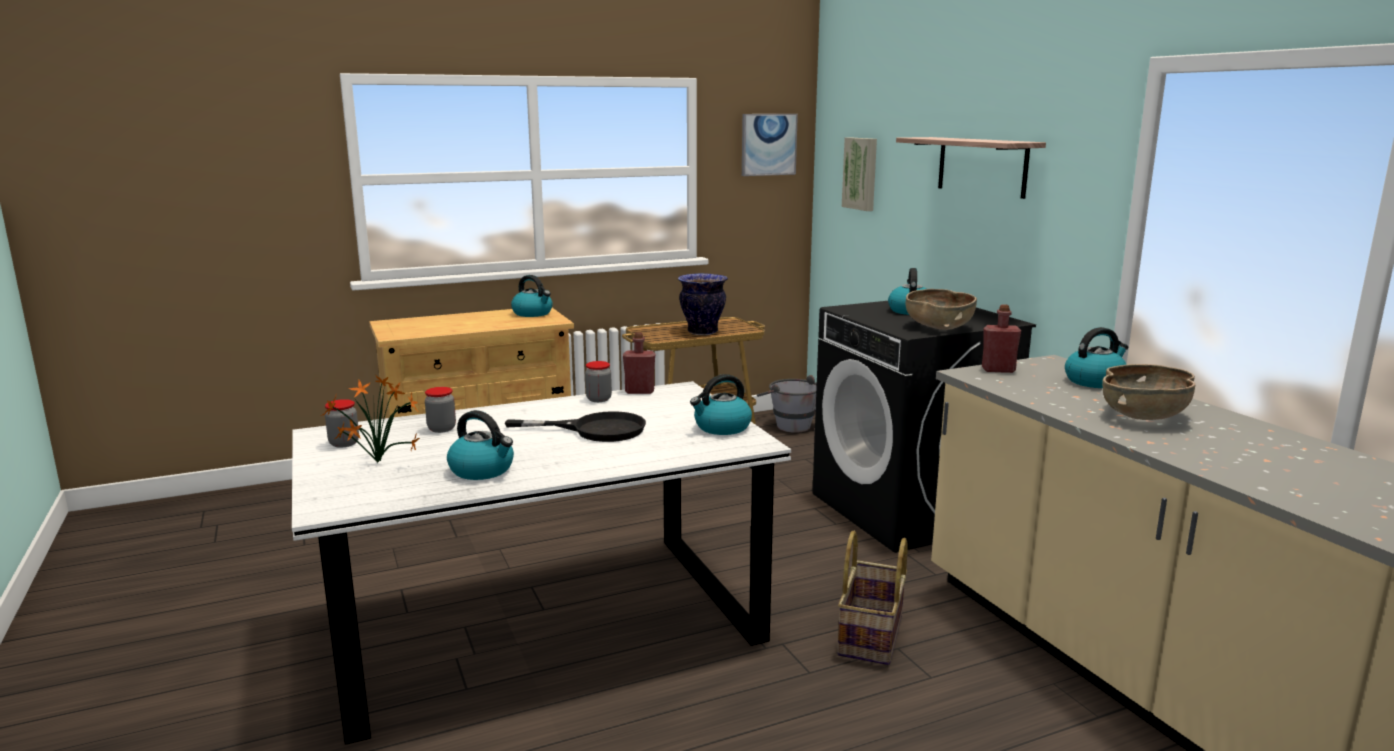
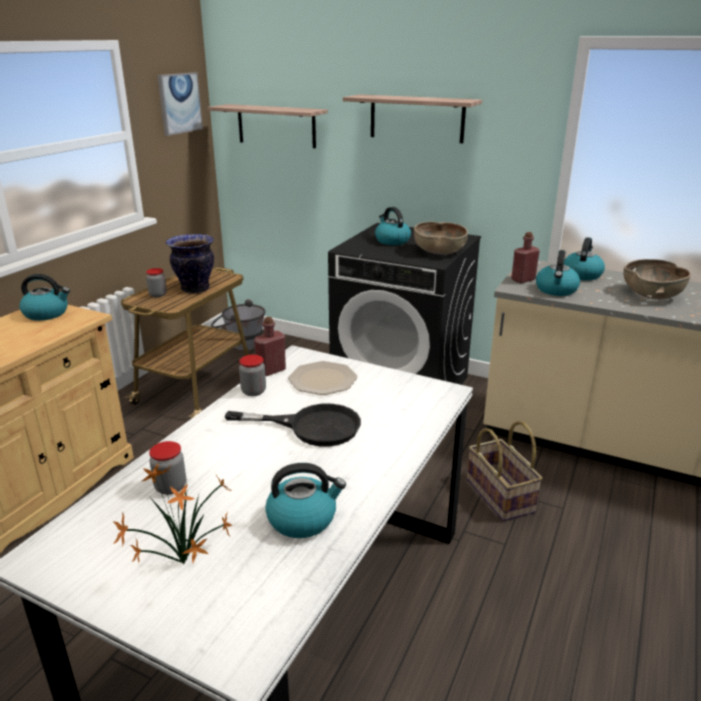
camera: 40 degrees left, 10 degrees up
(344, 443) = (95, 557): jar -> jar (158, 295)
(595, 430) = (311, 426): black frying pan -> black frying pan turned 45 degrees clockwise
(666, 407) = (322, 379): none -> plate
(721, 427) = (397, 385): kettle -> kettle (556, 290)
(861, 173) = (276, 126): picture -> shelf

